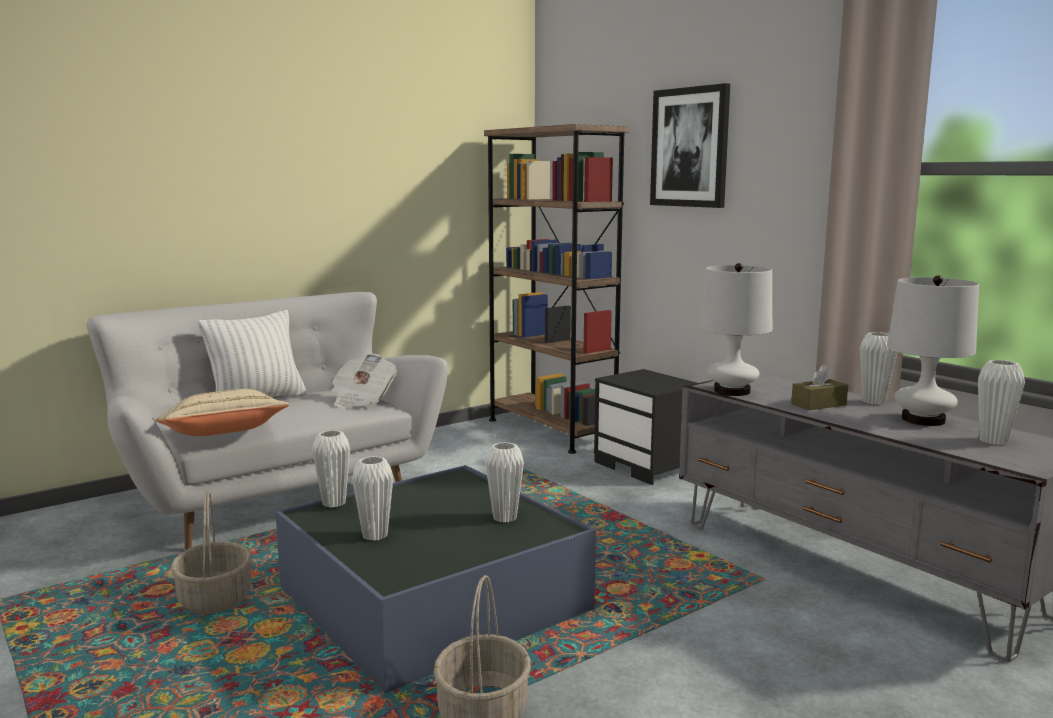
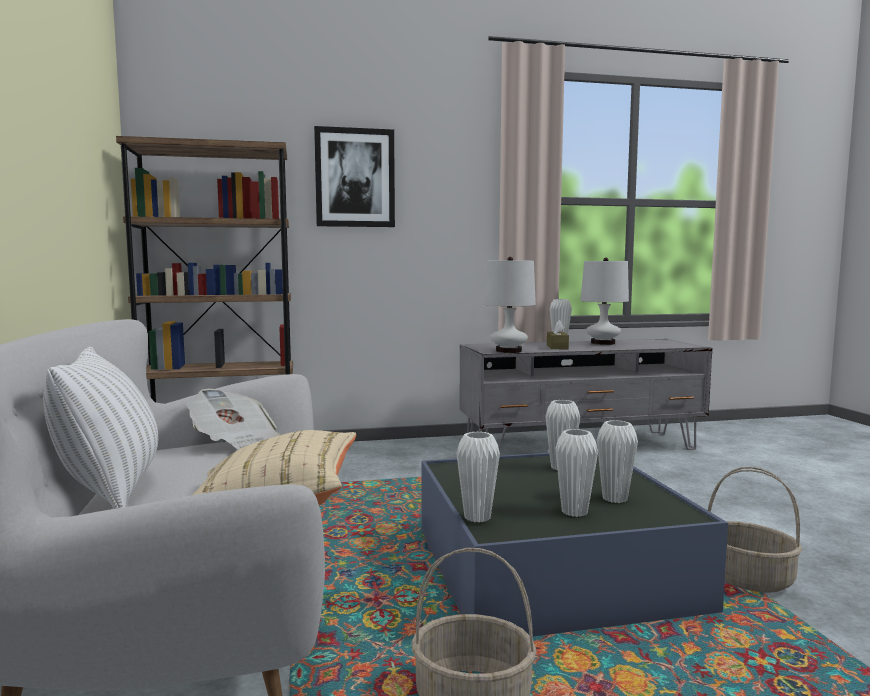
camera: 65 degrees left, 5 degrees down
(648, 466) = (361, 450): black nightstand -> none
(993, 441) = (647, 343): white vase -> white vase (614, 498)

